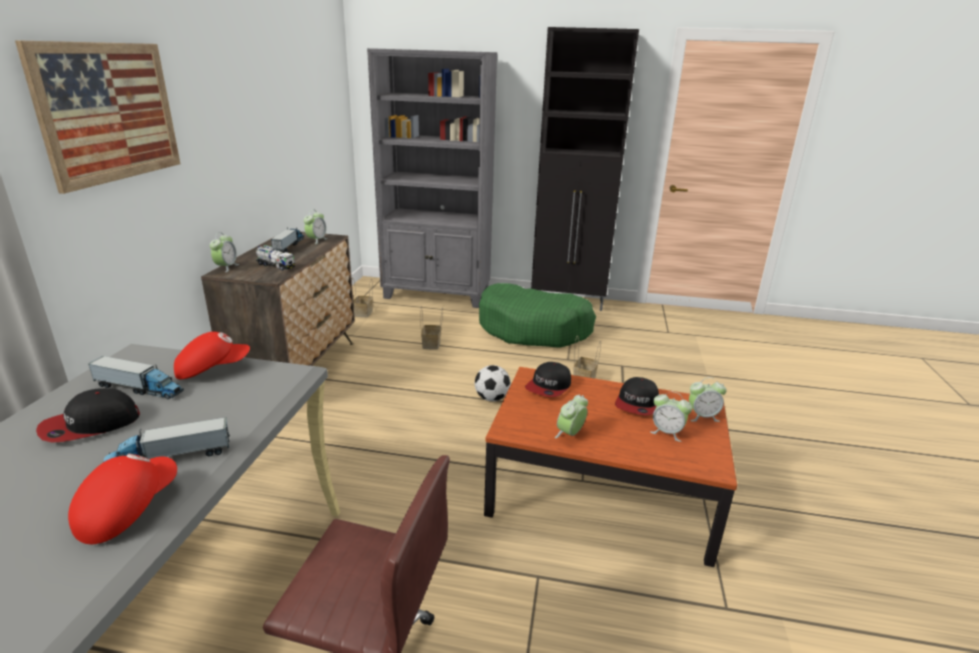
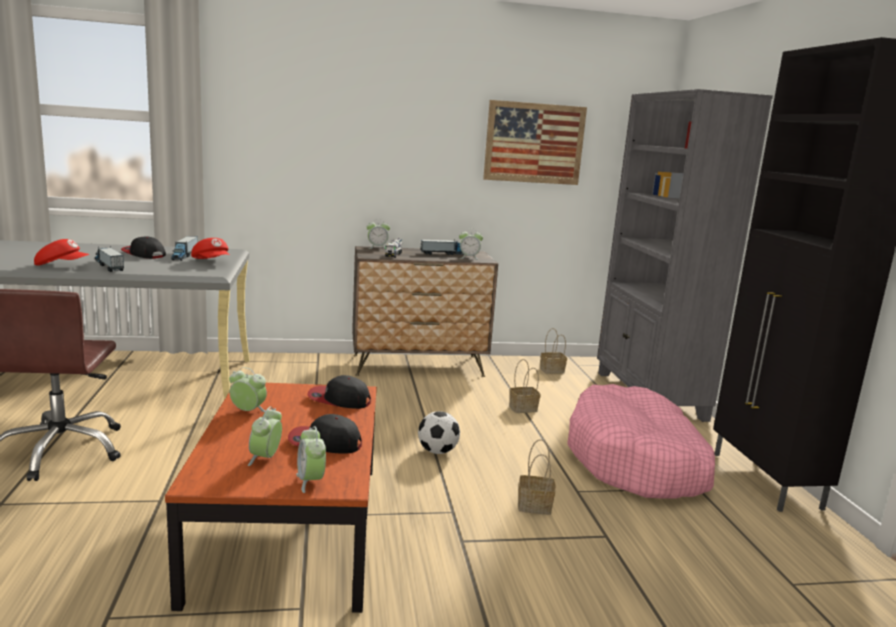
camera: 70 degrees right, 10 degrees down
(109, 112) = (308, 115): picture -> picture (534, 143)
(534, 329) = (636, 461): green dog bed -> pink dog bed

